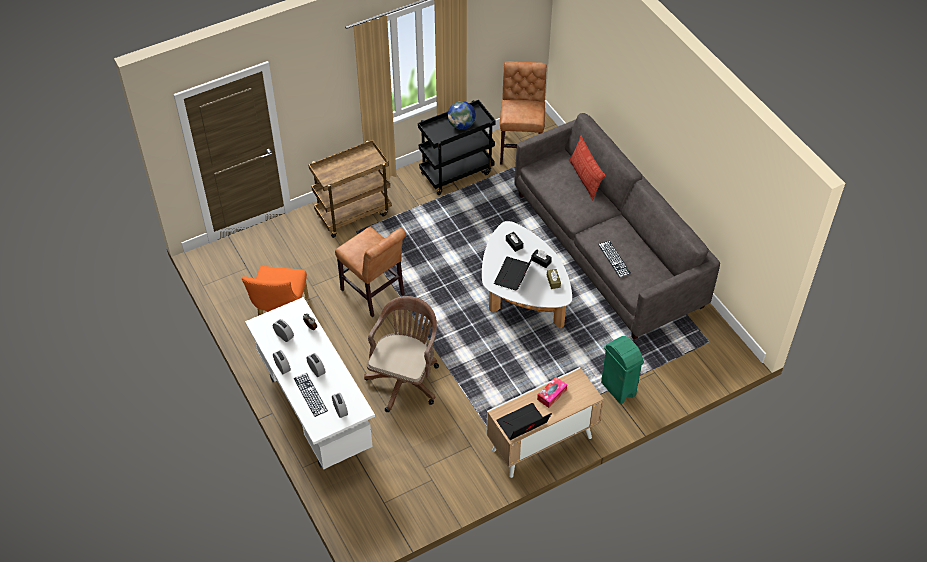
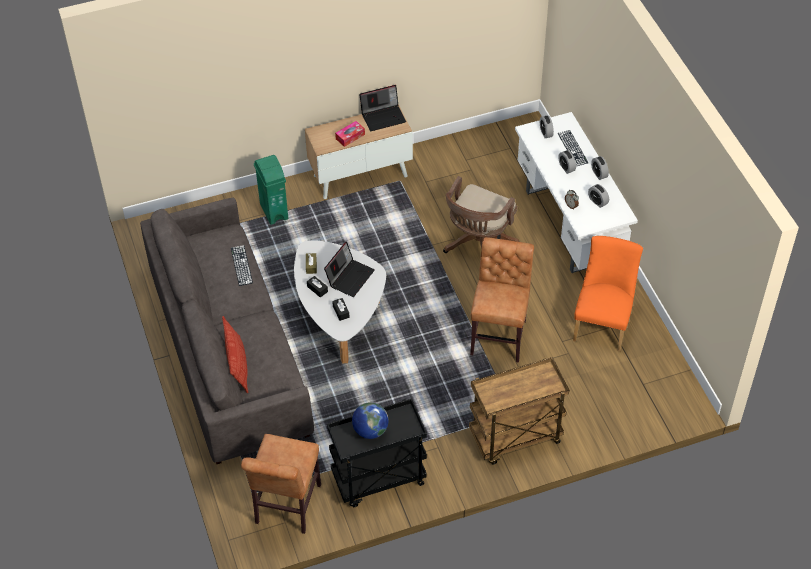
camera: 170 degrees left, 0 degrees up
(375, 294) = (499, 334): brown chair -> brown chair turned 45 degrees clockwise

